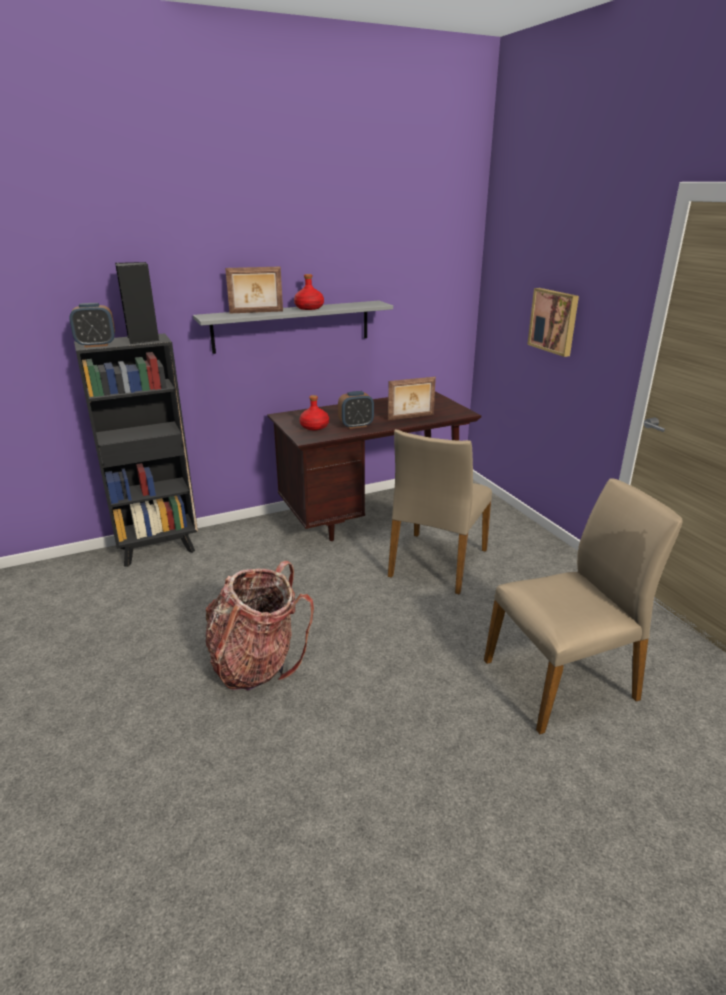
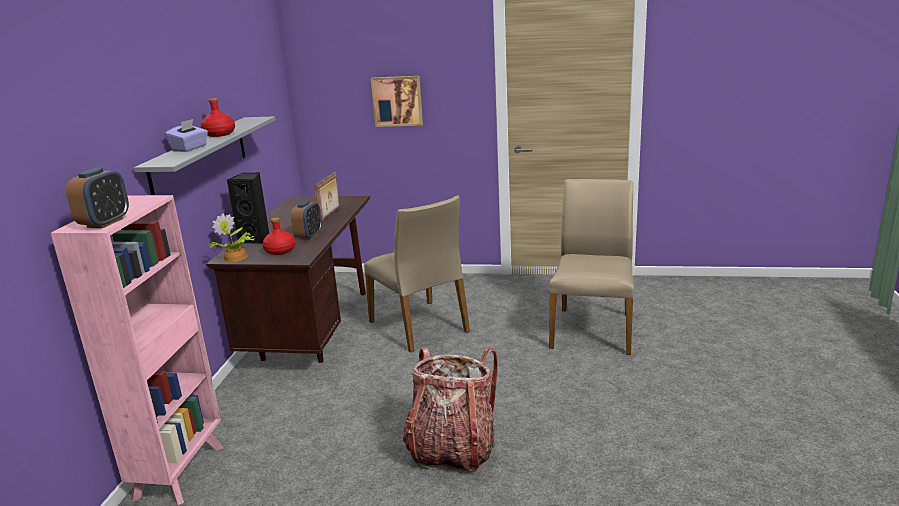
camera: 55 degrees left, 5 degrees down
(143, 340) = (134, 204): black speaker -> black speaker (256, 239)
(159, 549) = (181, 471): black bookcase -> pink bookcase
(256, 312) = (190, 148): picture frame -> purple tissue box
(286, 418) = (235, 258): none -> potted plant

